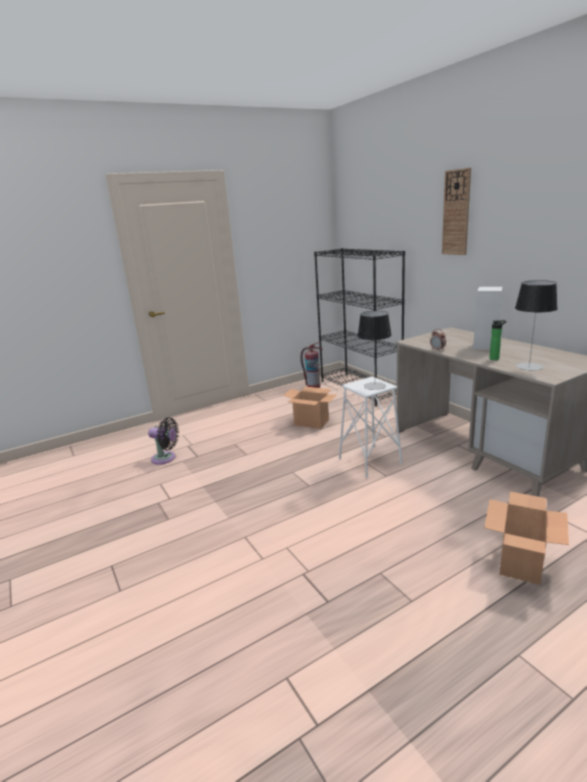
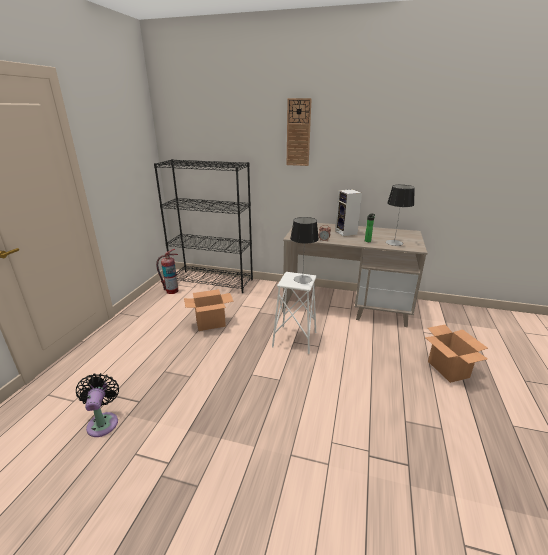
camera: 45 degrees left, 5 degrees up
(166, 458) = (103, 422): black fan -> black fan turned 75 degrees counterclockwise

